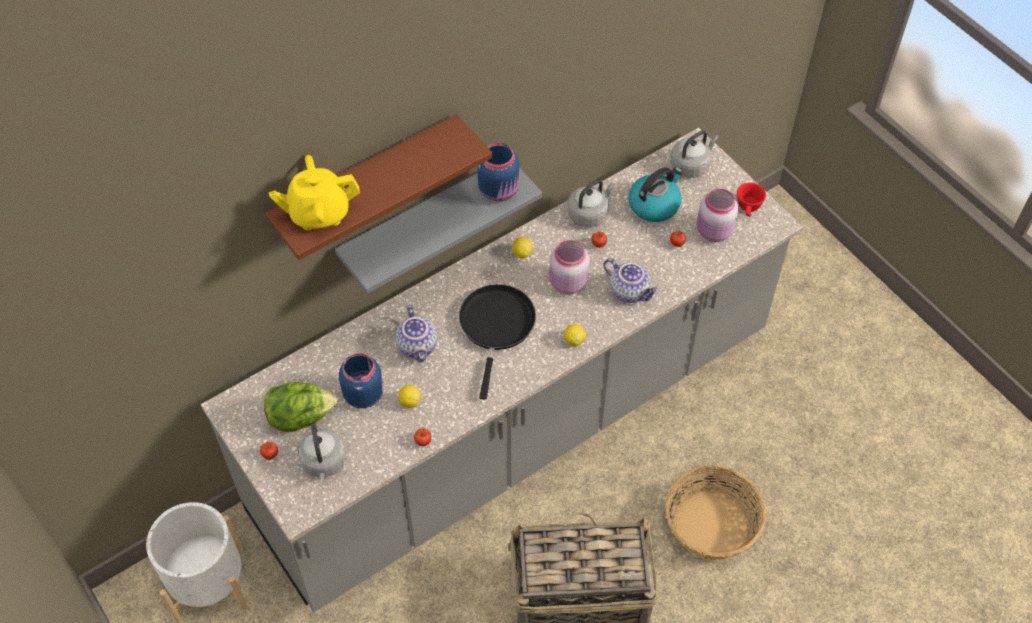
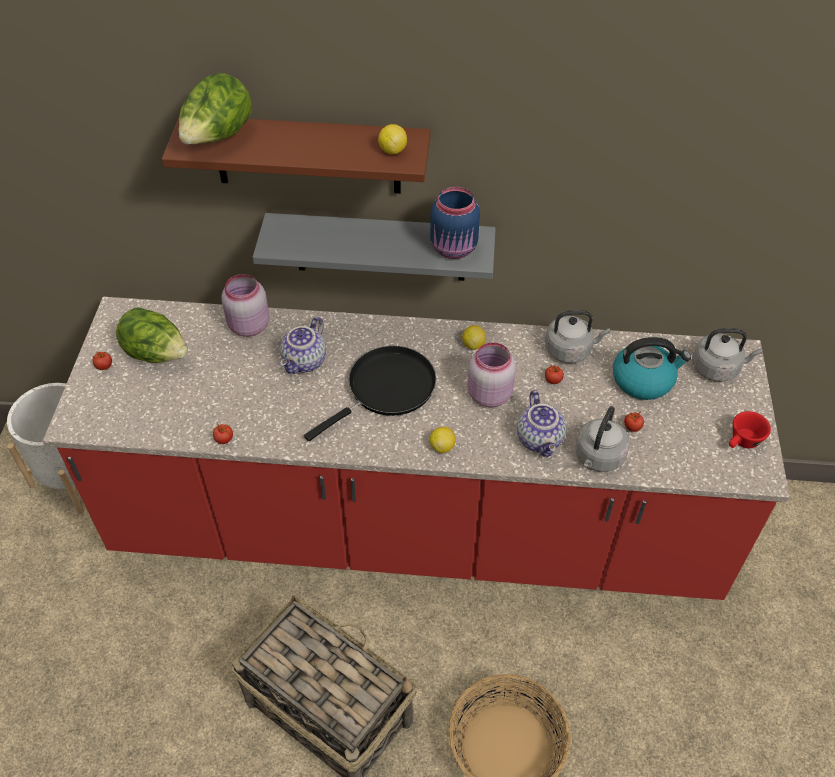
camera: 40 degrees right, 5 degrees down
(319, 213) = (218, 138): yellow teapot -> lettuce
(324, 463) = (132, 401): grey kettle -> grey kettle (598, 458)
(364, 394) = (222, 370): blue jar -> none
(410, 401) = (249, 401): lemon -> lemon (392, 150)
(516, 424) = (416, 525): grey counter -> red counter
(713, 232) = (681, 441): pink jar -> pink jar (248, 326)

